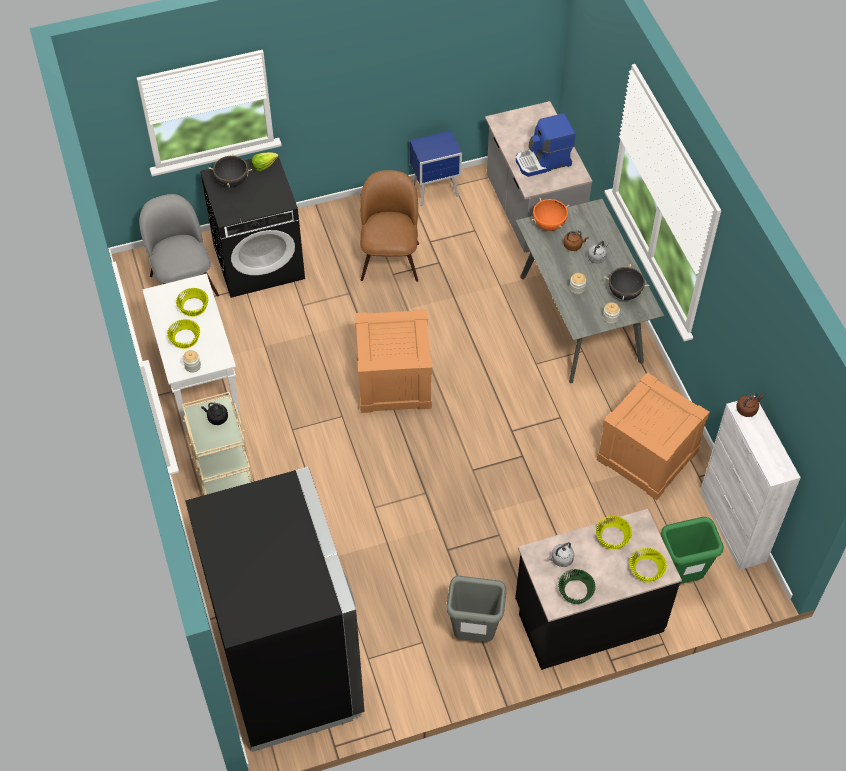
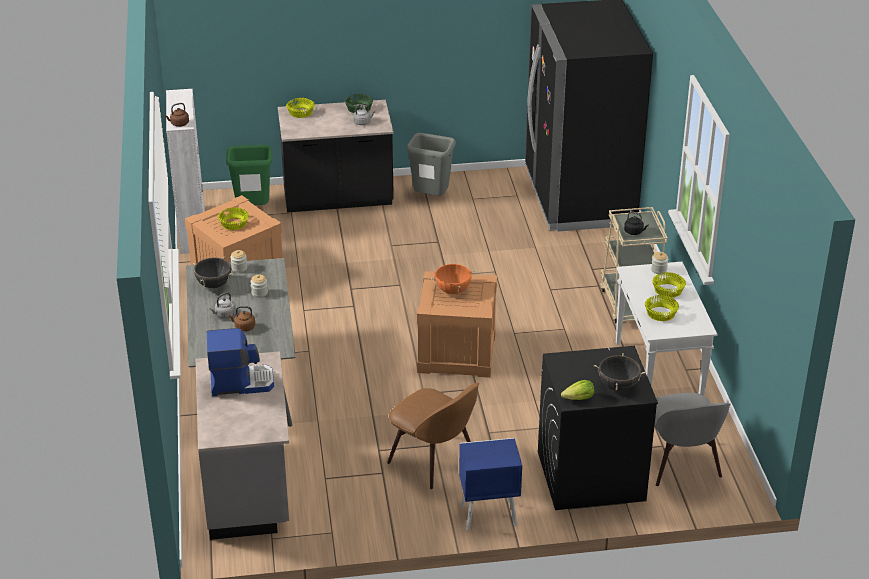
camera: 170 degrees left, 20 degrees down
(390, 259) = (434, 460): brown chair -> brown chair turned 60 degrees counterclockwise
(436, 191) = (357, 528): blue nightstand -> blue nightstand (487, 515)
(549, 224) = (260, 348): orange cooking pot -> orange cooking pot (453, 290)
(613, 536) = (317, 129): yellow bowl -> yellow bowl (233, 224)

